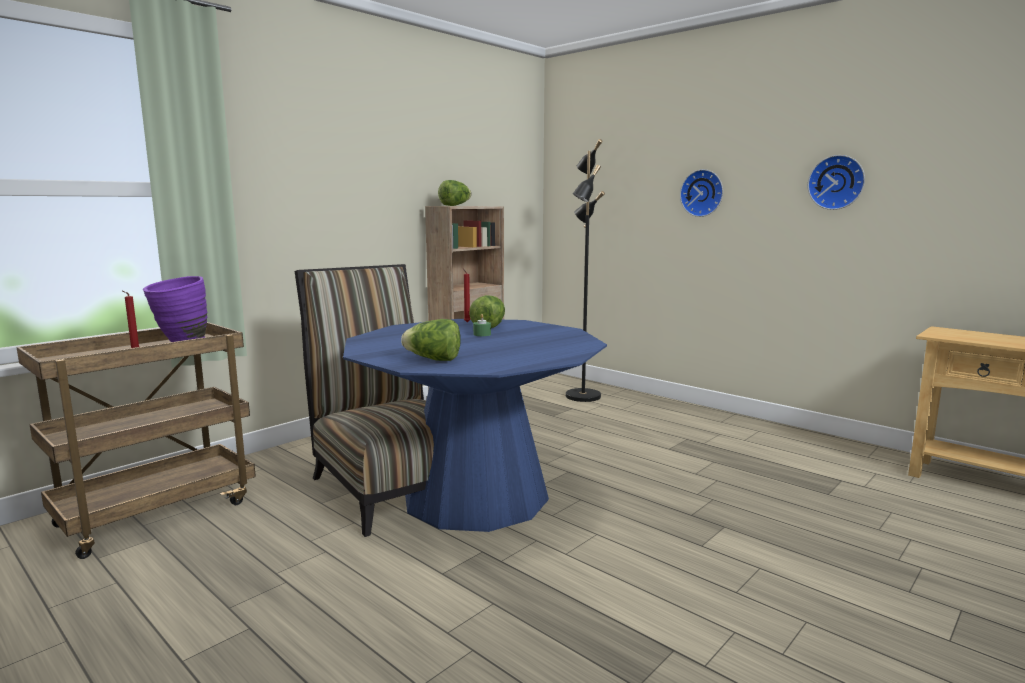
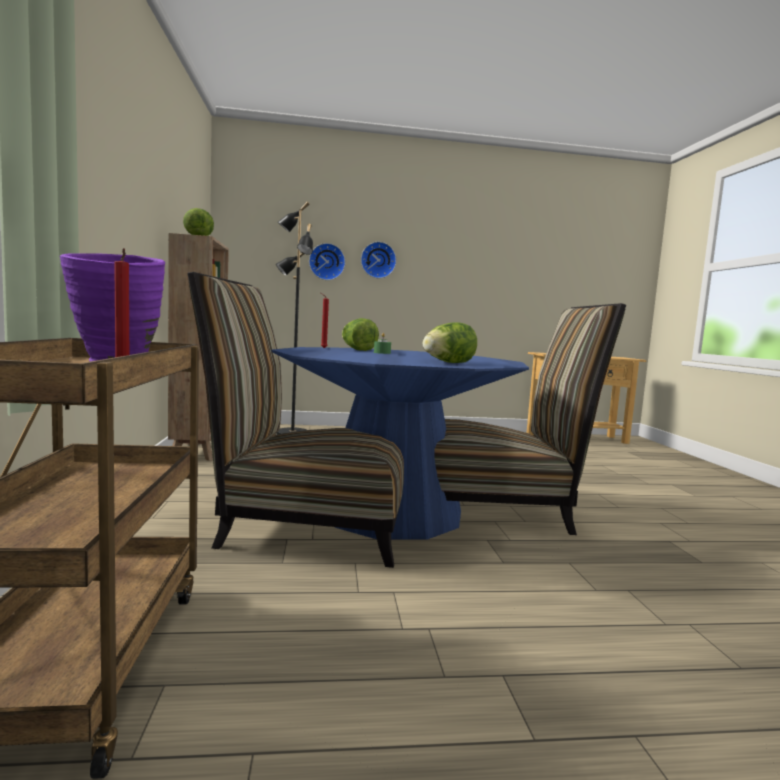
camera: 50 degrees left, 5 degrees down
(575, 531) = (497, 508): none -> chair
(837, 182) = (472, 261): wall clock -> wall clock (327, 262)

